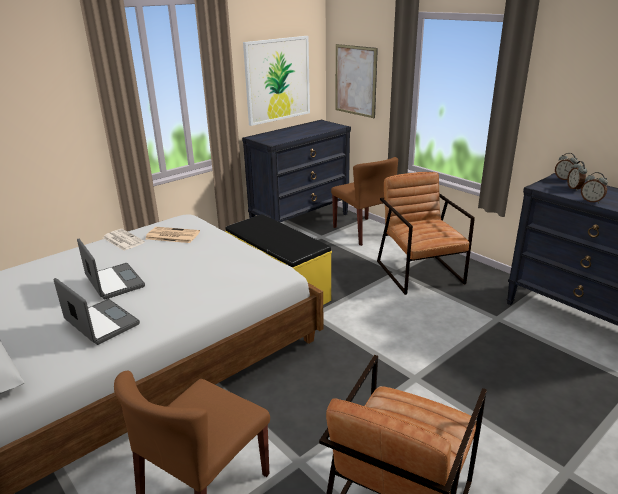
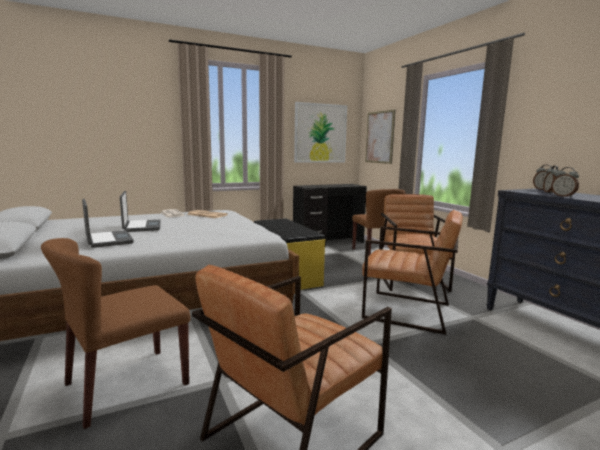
camera: 15 degrees right, 15 degrees down
(300, 221) = (328, 243): black dresser -> black desk
(434, 323) = (407, 311): none -> brown armchair

